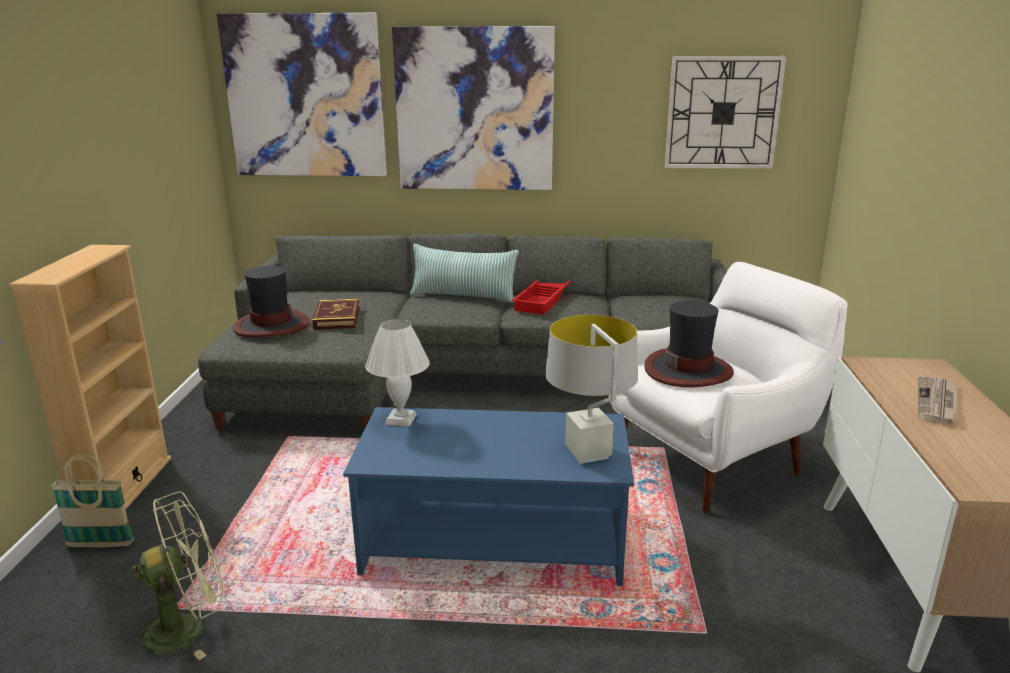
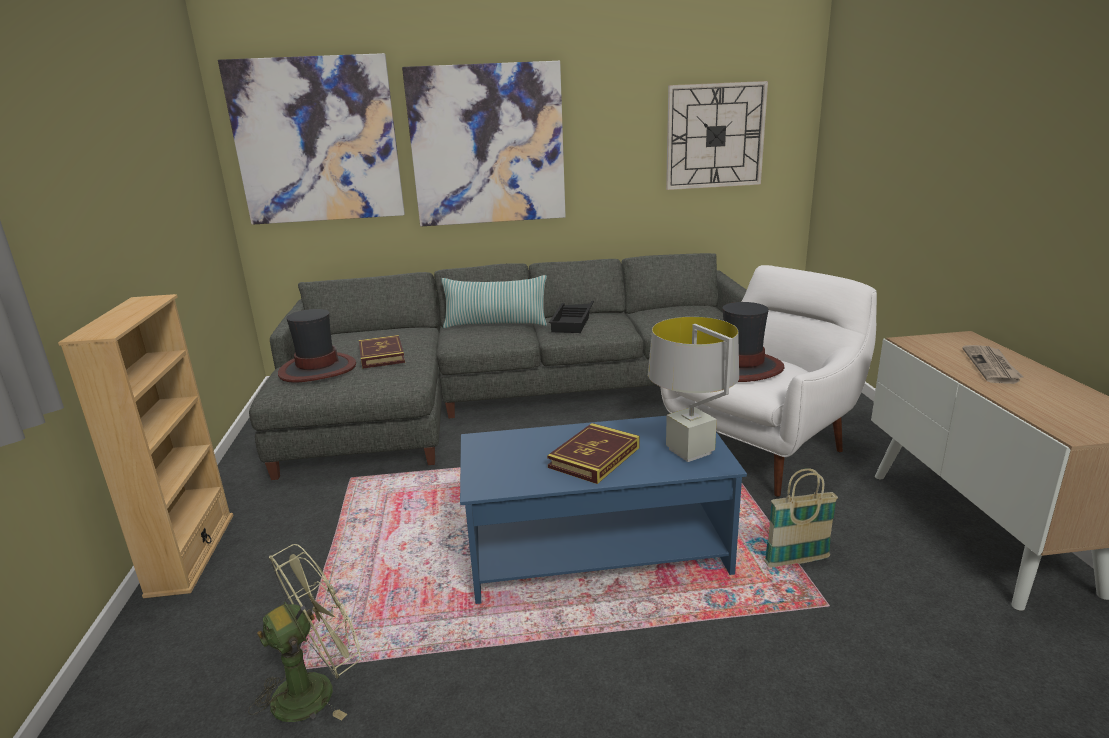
camera: 10 degrees left, 0 degrees up
(100, 544) = (185, 615): basket -> basket (796, 561)
(400, 419) = (492, 443): white table lamp -> none
(490, 447) = (594, 457): none -> book
(543, 300) = (574, 320): red tray -> black tray

